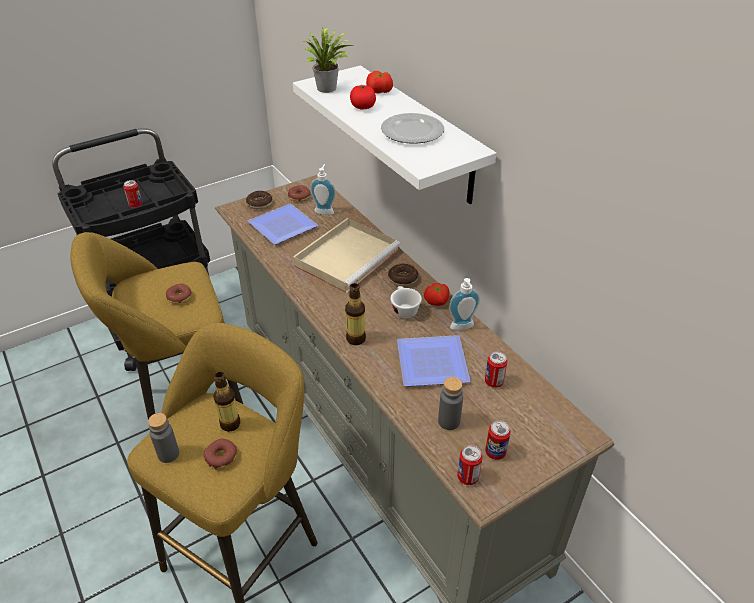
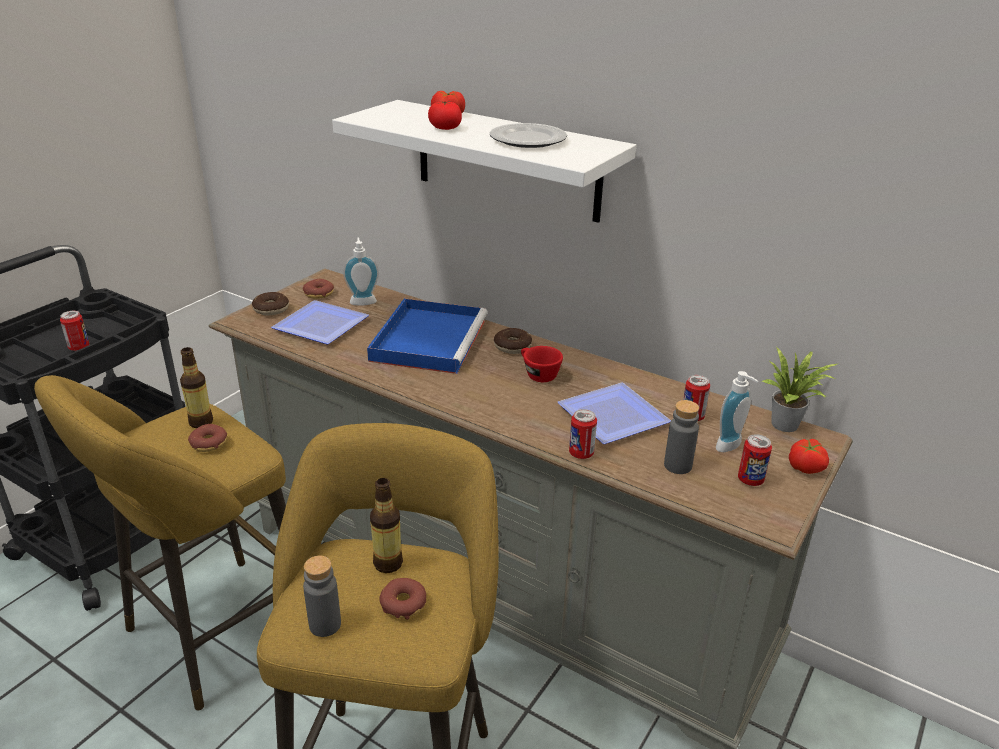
camera: 25 degrees left, 10 degrees down
(328, 89) = (385, 119): potted plant -> potted plant (788, 425)
(347, 256) = (429, 339): beige tray -> blue tray
(356, 339) = (506, 415): bottle -> bottle (201, 422)
(403, 309) = (537, 374): white cup -> red cup
(437, 301) = (568, 358): tomato -> tomato (806, 467)
(463, 328) = (617, 376): soap dispenser -> soap dispenser (731, 447)
(467, 477) = (743, 511): can -> can (581, 453)

